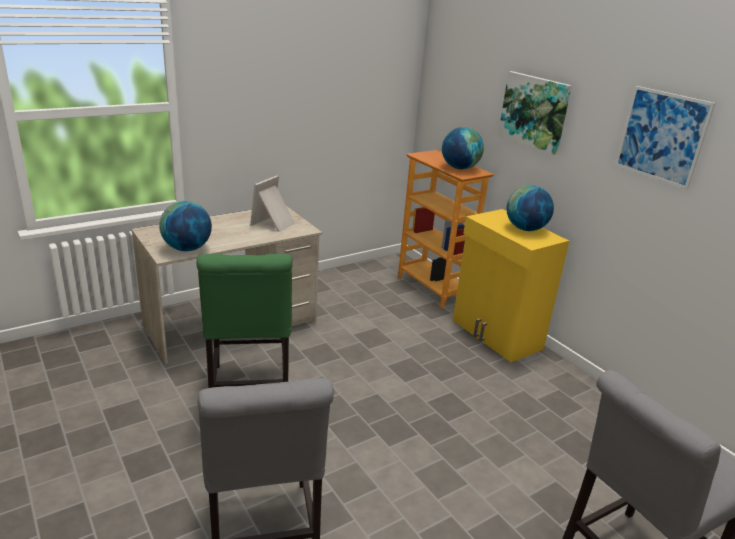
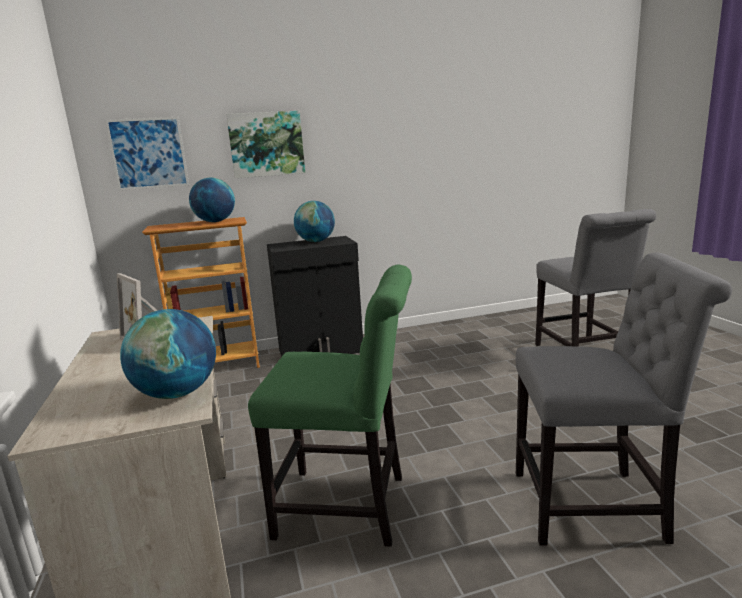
camera: 70 degrees left, 10 degrees down
(496, 335) = (321, 351): yellow cabinet -> black cabinet
(661, 136) = (386, 128): picture -> picture (148, 153)

